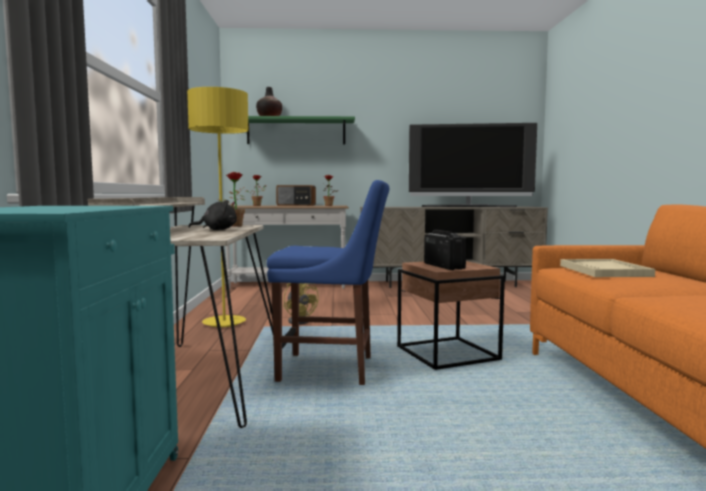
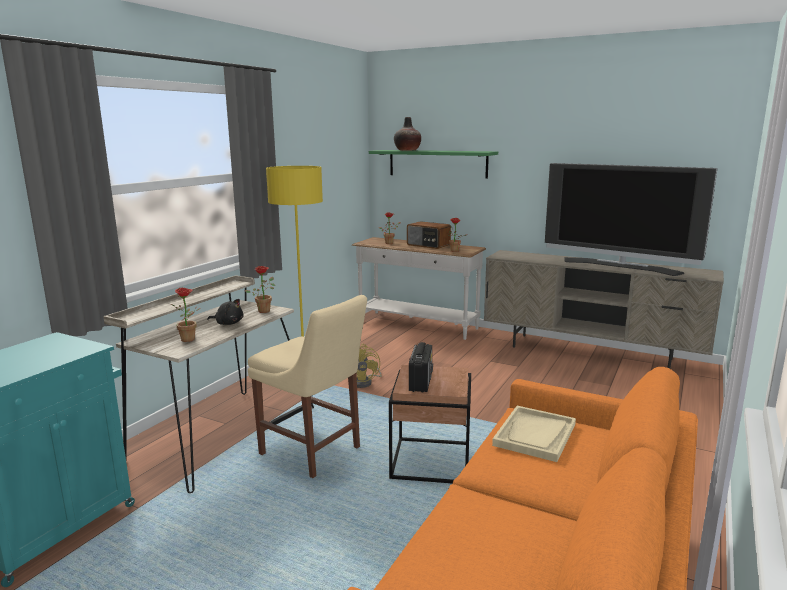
camera: 30 degrees right, 10 degrees up
(203, 235) = (191, 339): none -> potted plant
(332, 369) = (313, 452): blue chair -> beige chair

